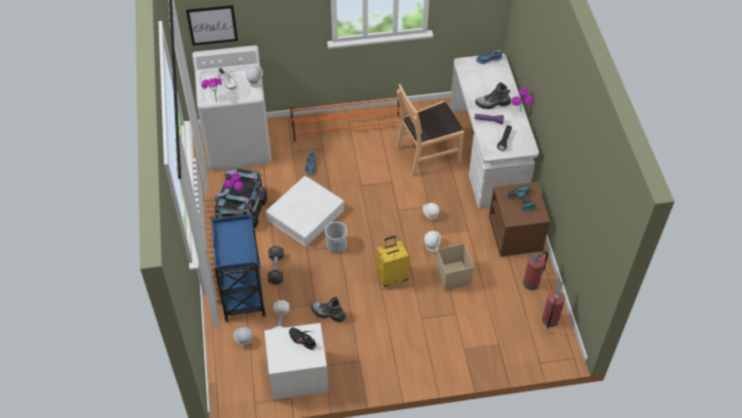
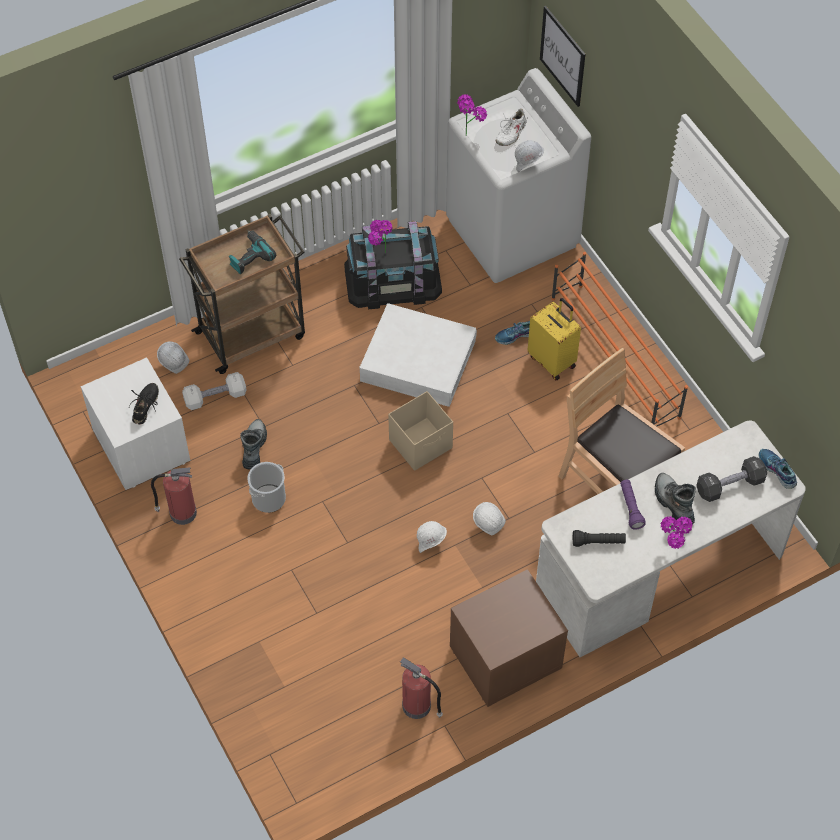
camera: 70 degrees right, 5 degrees up
(242, 291) = (252, 333): blue cart -> brown cart
(276, 269) = (305, 359): black dumbbell -> black dumbbell (730, 485)
(336, 245) = (379, 418): bucket -> bucket (268, 498)
(392, 276) = (351, 508): yellow suitcase -> yellow suitcase (553, 361)
(453, 275) = (386, 590): beige storage box -> beige storage box (421, 444)
(520, 201) = (513, 616): power drill -> power drill (249, 256)
(550, 320) = (354, 750): fire extinguisher -> fire extinguisher (181, 513)

